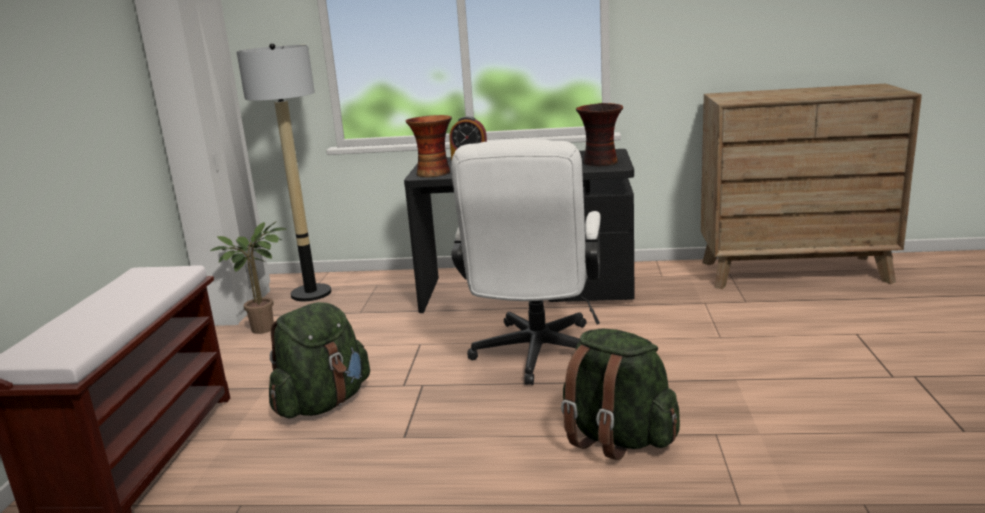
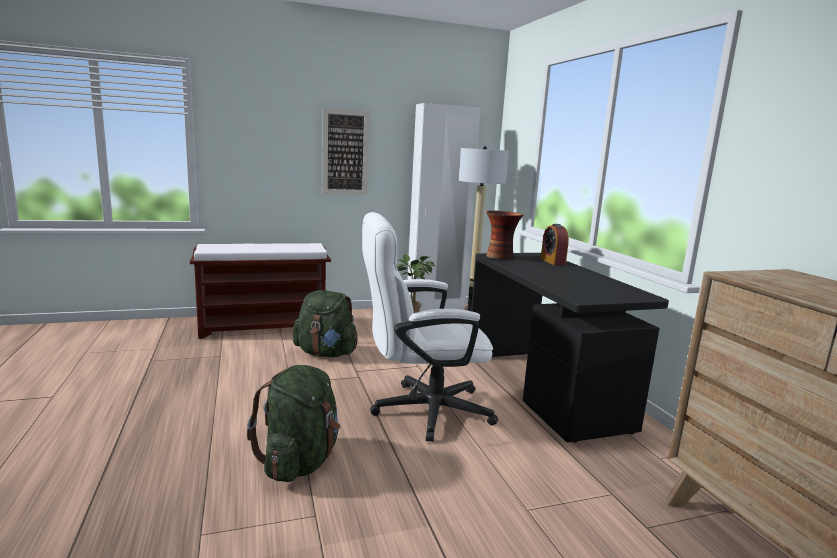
camera: 65 degrees right, 5 degrees down
(78, 94) = (345, 152): none -> picture
(600, 163) = (591, 294): vase -> none

